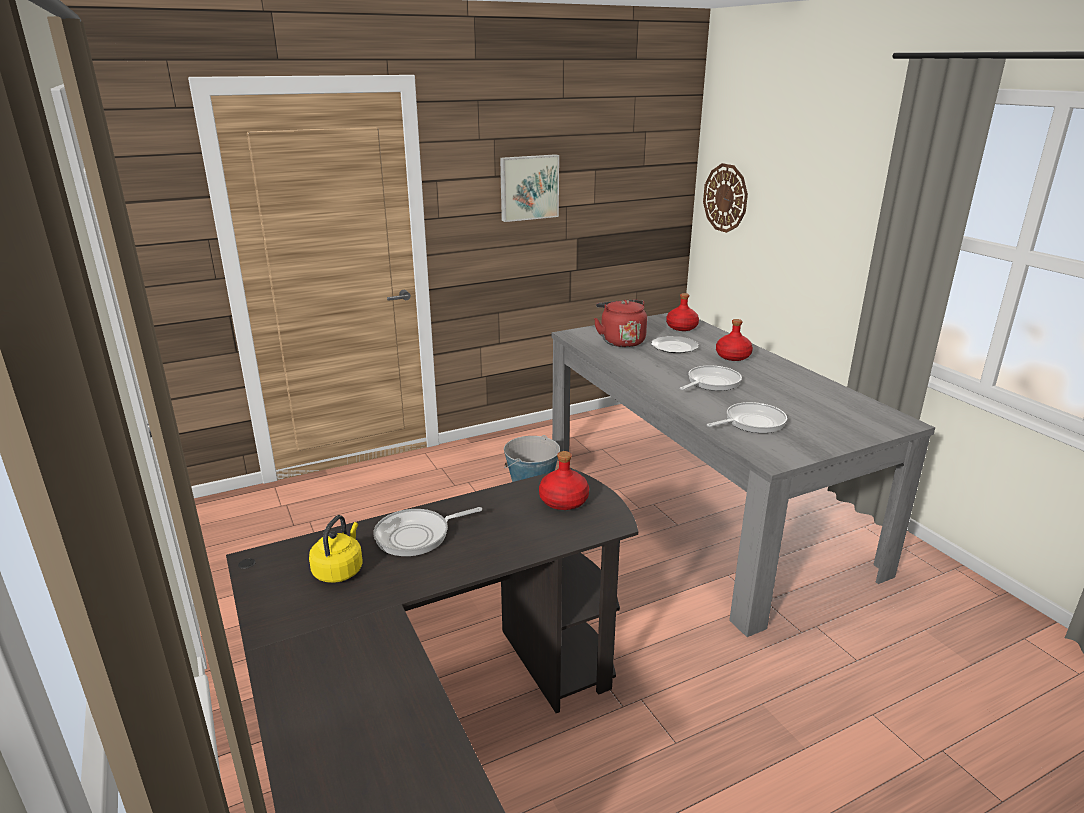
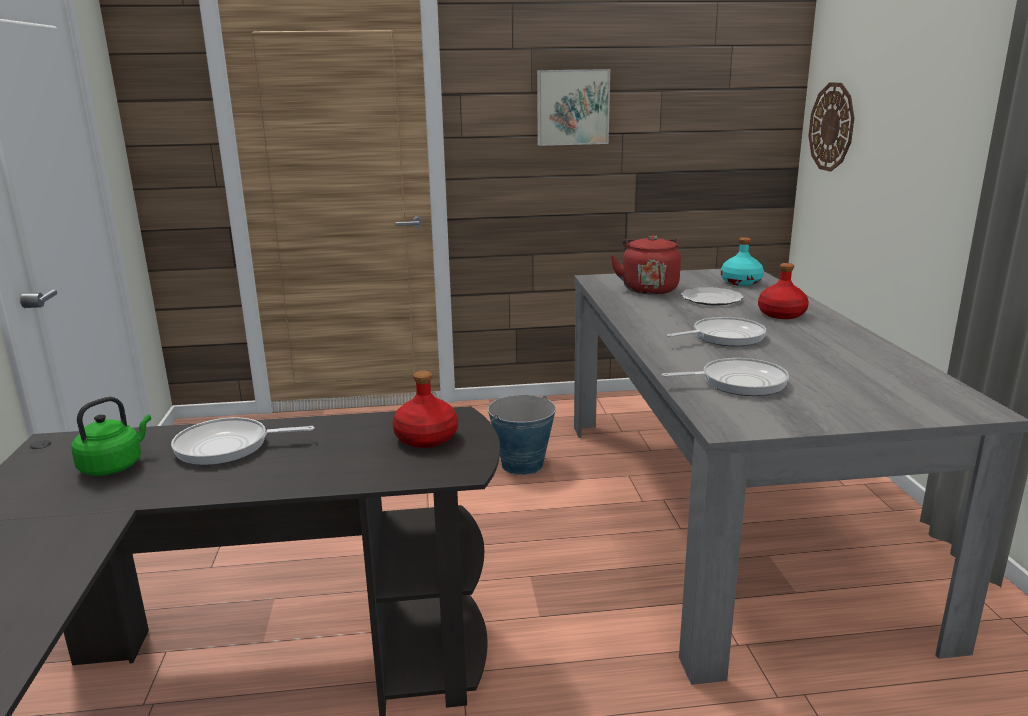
camera: 20 degrees right, 5 degrees down
(339, 570) = (114, 466): yellow kettle -> green kettle
(682, 327) = (741, 282): red bottle -> turquoise bottle

